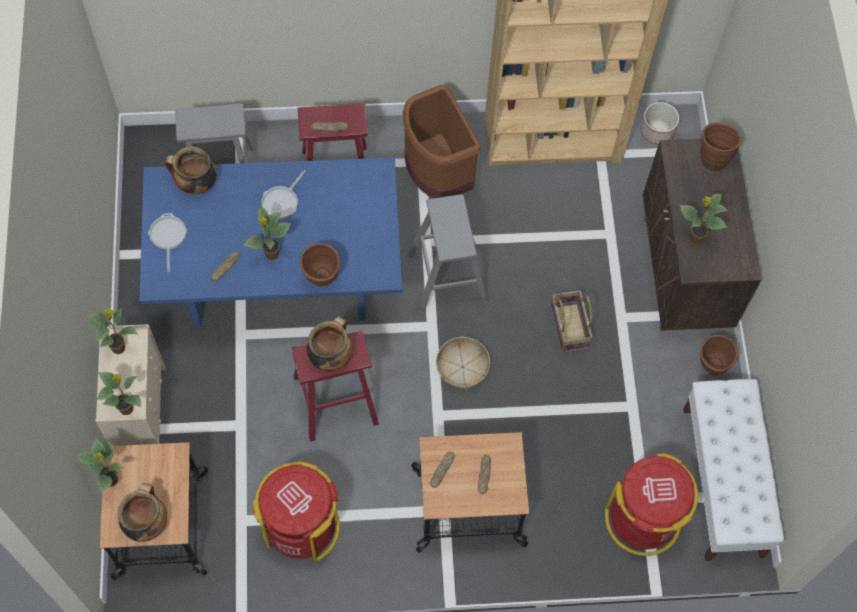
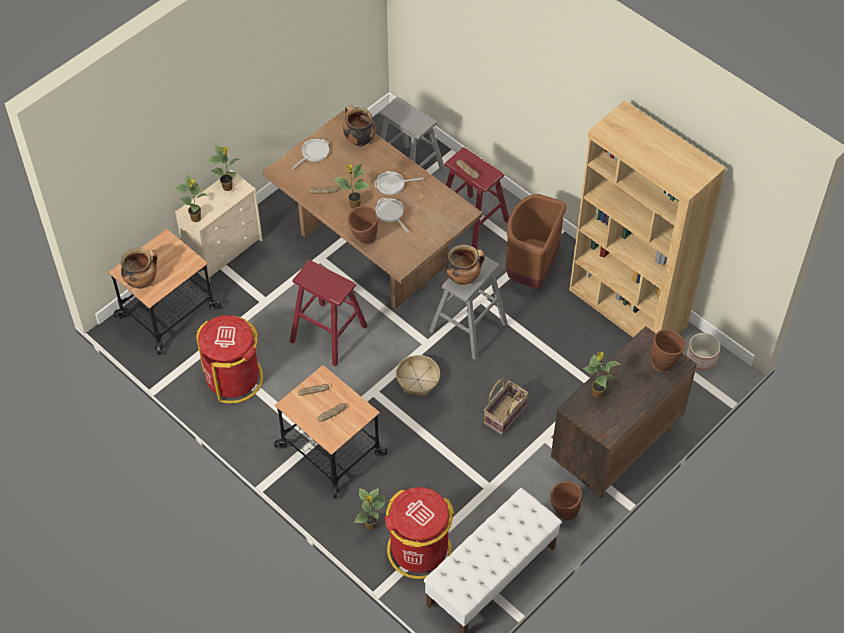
camera: 50 degrees right, 10 degrees down
(112, 480) = (150, 247): potted plant -> potted plant (370, 526)
(278, 282) = (372, 249): blue dining table -> brown dining table
(315, 232) = (390, 213): none -> frying pan
(330, 357) = (323, 281): cooking pot -> cooking pot (463, 277)

